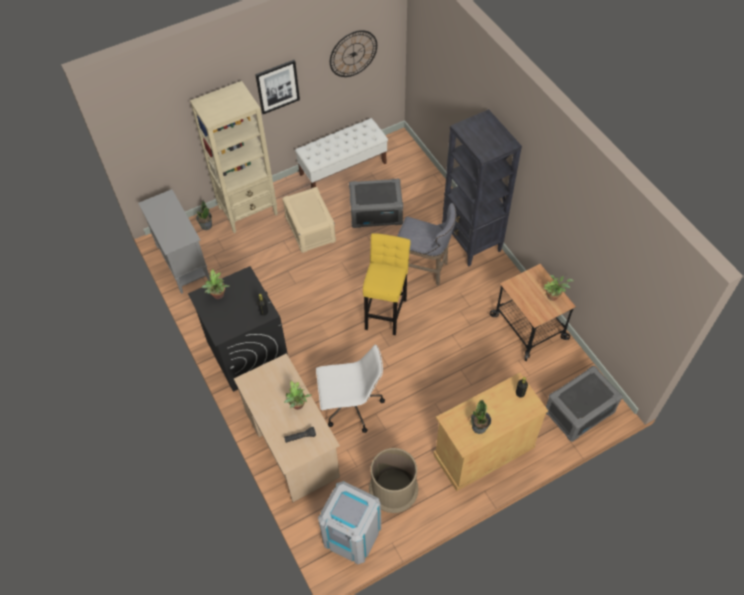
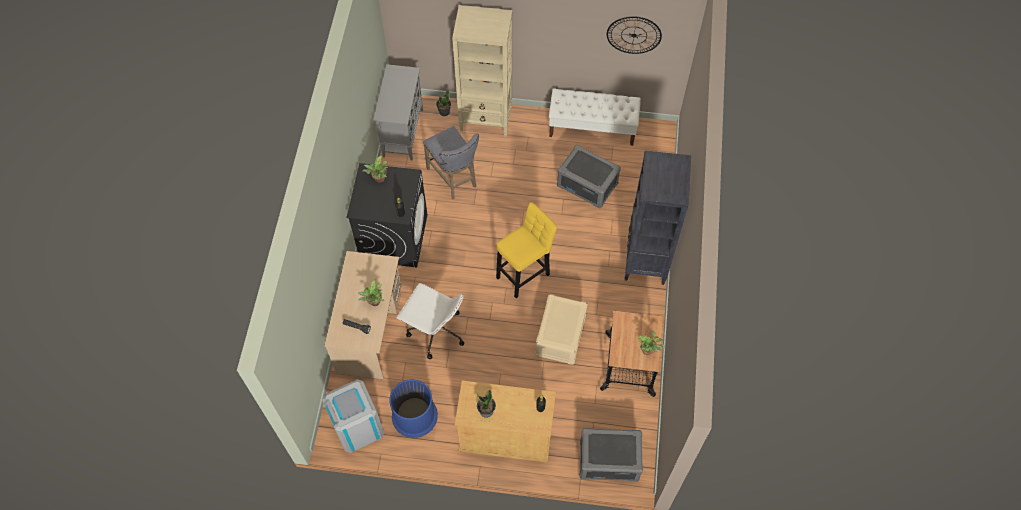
camera: 35 degrees right, 5 degrees up
(277, 86) = (548, 29): picture -> none
(310, 229) = (522, 165): beige storage box -> beige storage box (560, 335)
(393, 489) = (414, 415): brown trash can -> blue trash can
(423, 268) = (585, 258): grey stool -> grey stool (454, 179)

